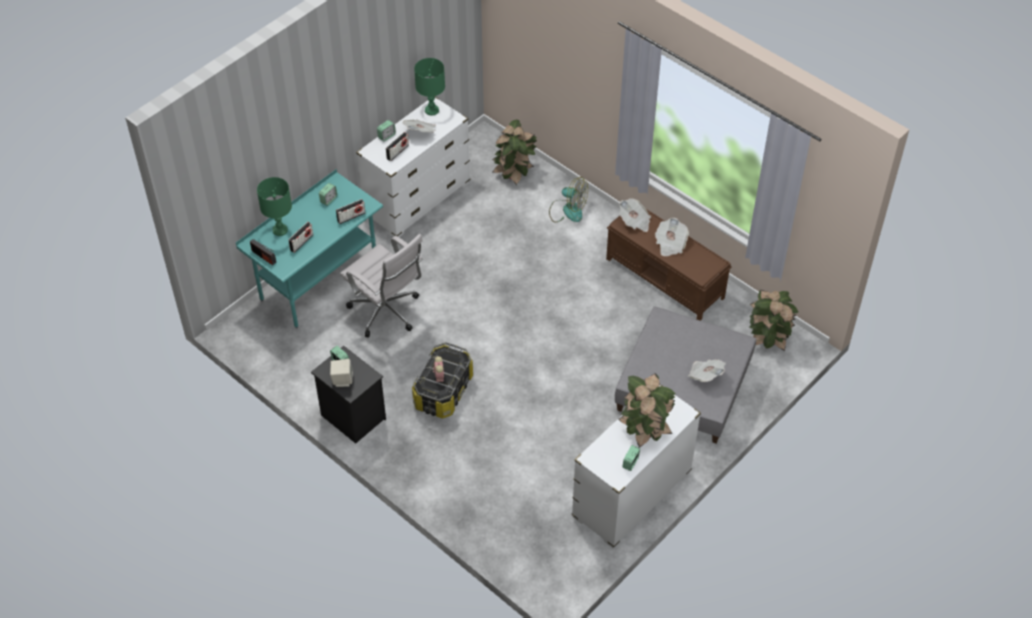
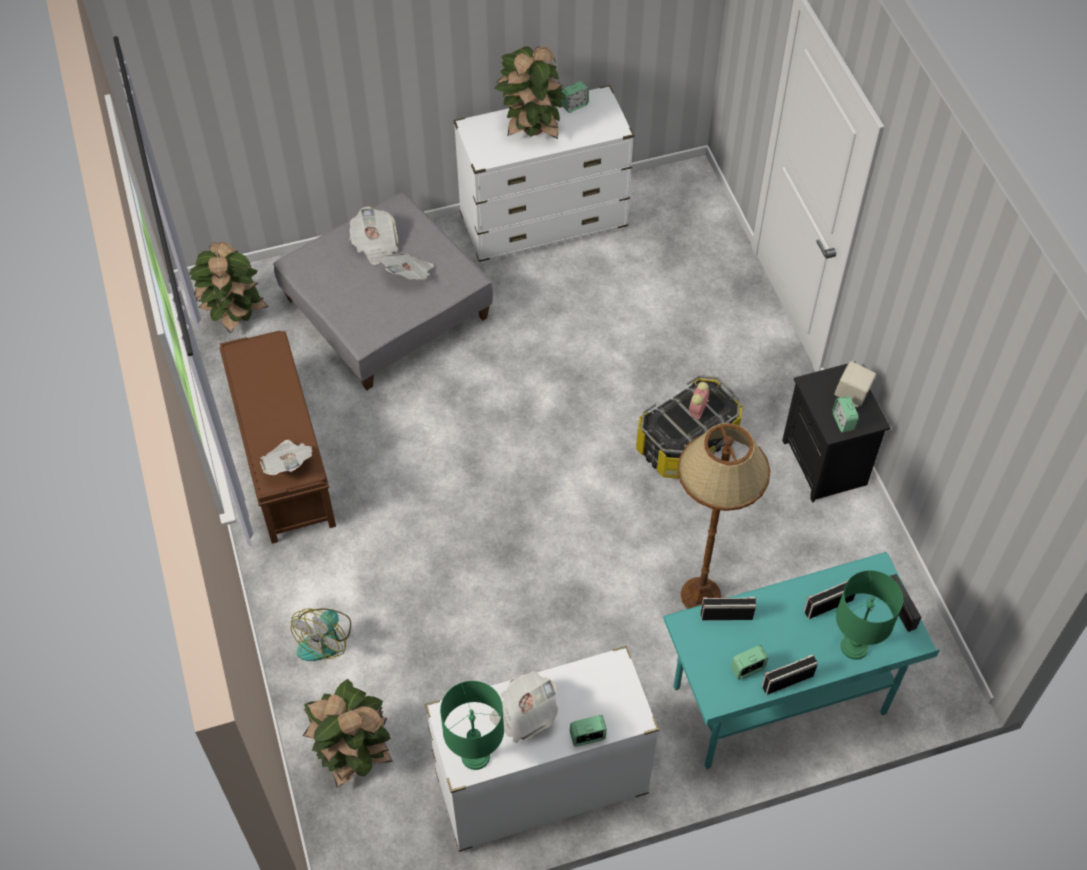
camera: 150 degrees left, 5 degrees up
(387, 313) = (701, 595): white office chair -> brown floor lamp
(397, 152) = (588, 690): radio -> radio (787, 681)
(567, 210) = (325, 638): fan -> fan turned 120 degrees counterclockwise
(670, 244) = (271, 407): newspaper -> newspaper (409, 275)

